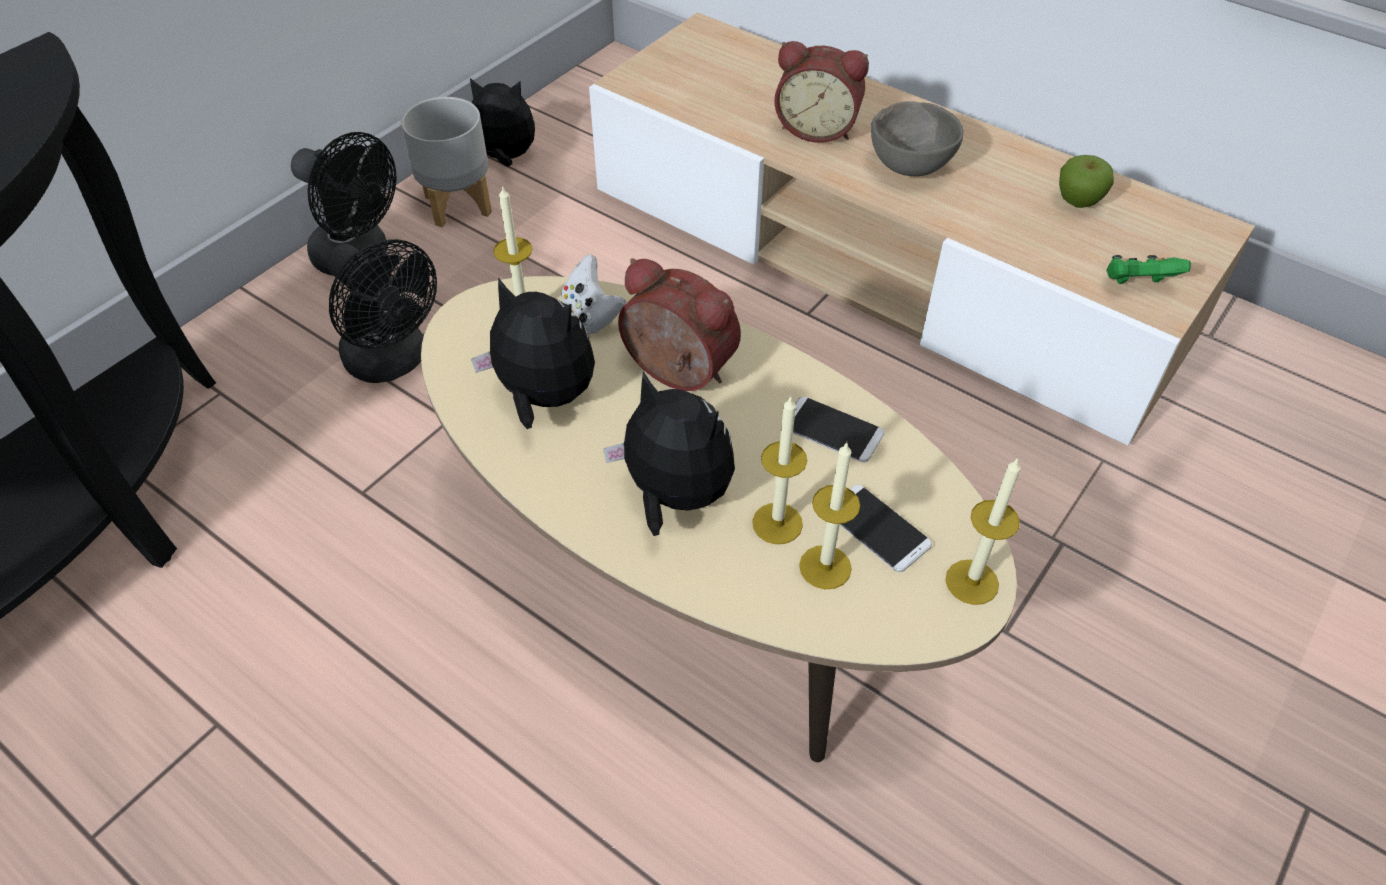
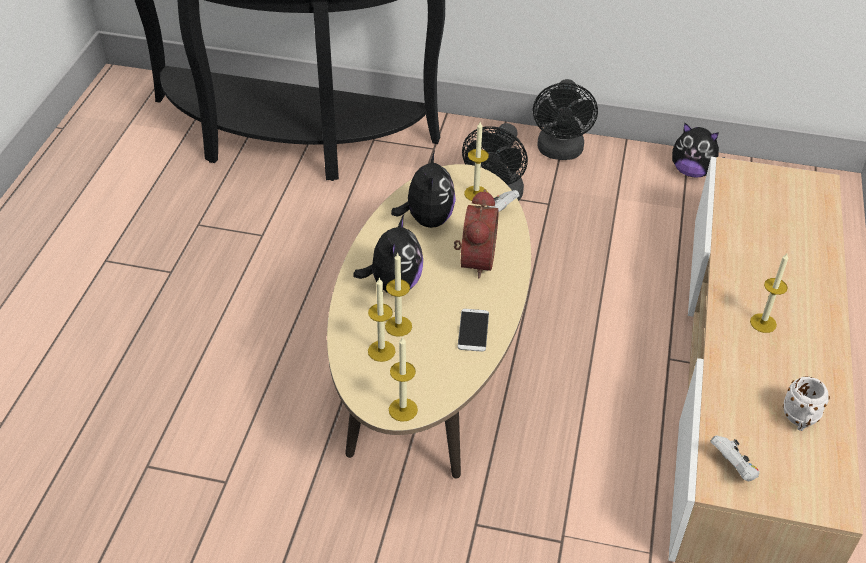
camera: 65 degrees right, 5 degrees down
(458, 206) = (633, 170): grey planter -> none
(505, 158) = (692, 171): plush toy -> plush toy turned 135 degrees clockwise
(817, 128) = (762, 267): alarm clock -> none
(877, 528) = (417, 365): phone -> none
(910, 165) = (763, 323): grey bowl -> candle
(1078, 201) = (800, 420): apple -> white mug
(1137, 284) = (733, 468): green game controller -> white game controller

